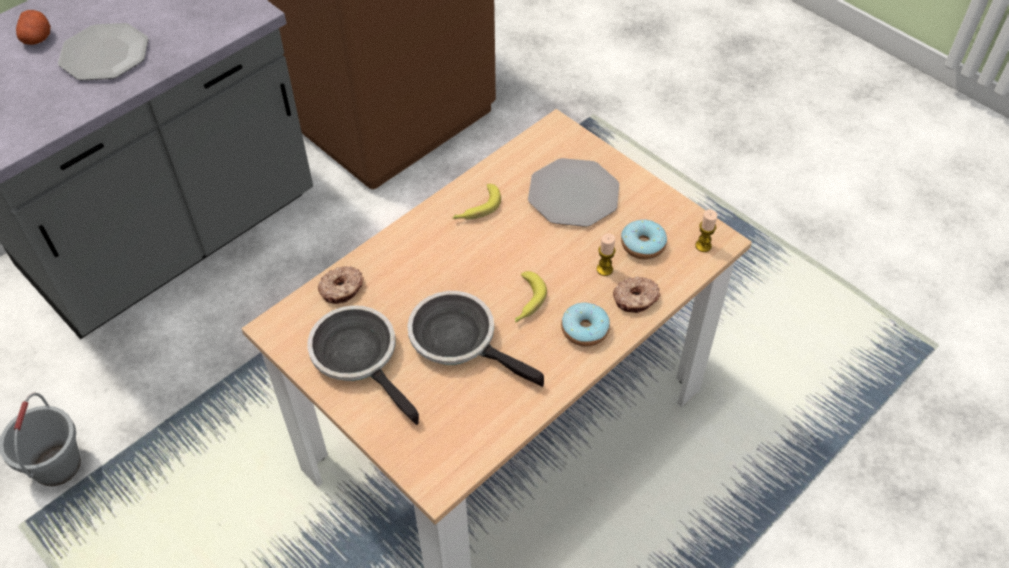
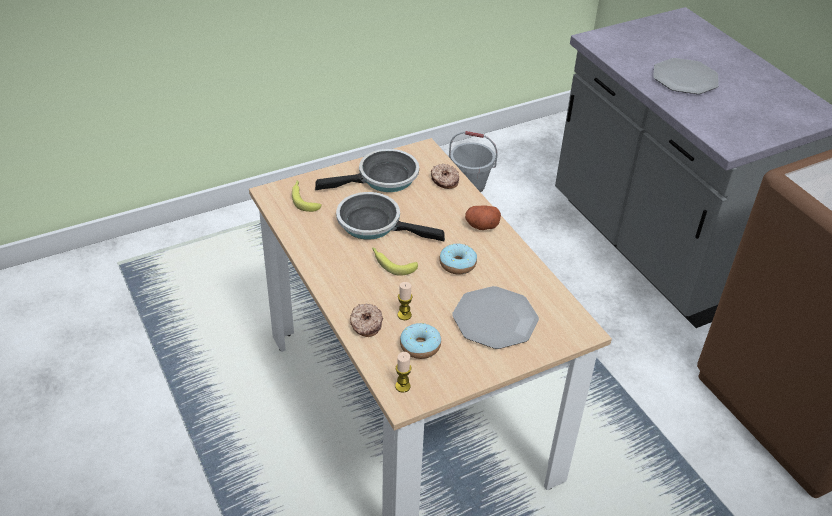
camera: 105 degrees right, 10 degrees down
(37, 38) = (707, 54): potato -> potato (481, 225)
(459, 340) = (374, 224): frying pan -> frying pan turned 120 degrees counterclockwise
(476, 209) = (498, 259): banana -> banana (304, 199)
(584, 330) = (351, 287): donut -> donut (457, 264)

